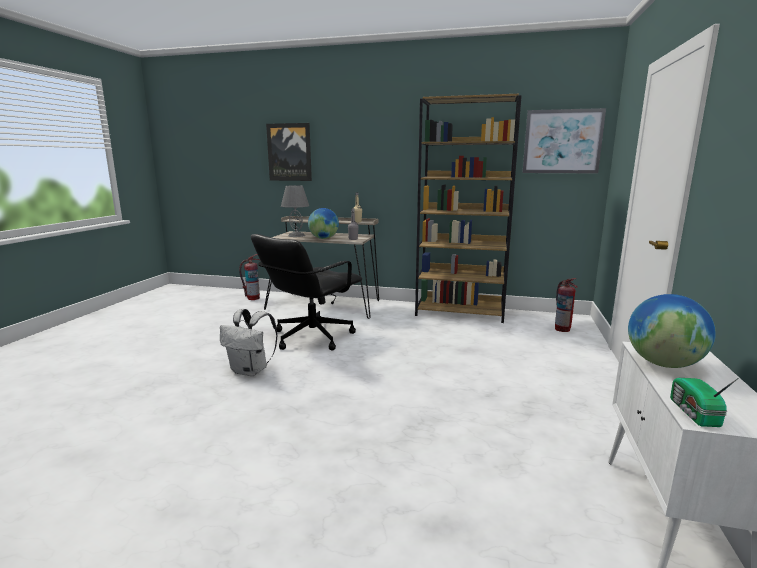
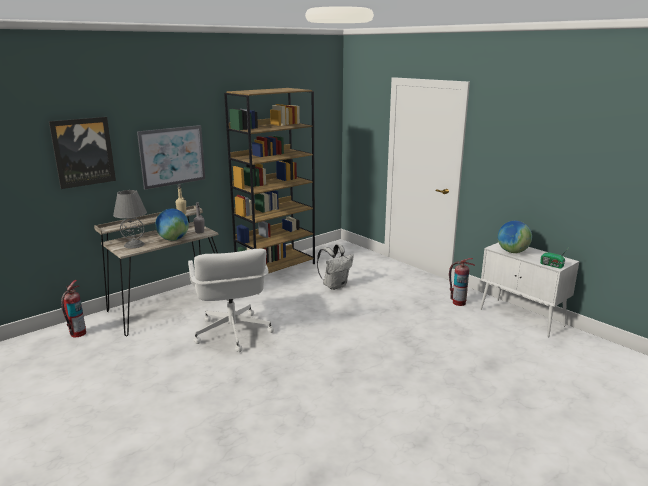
camera: 55 degrees left, 5 degrees up
(251, 371) = (261, 375): white backpack -> white backpack (335, 285)
(311, 337) = (232, 333): black office chair -> white office chair
(562, 141) = (316, 117): picture -> picture (172, 156)
(562, 329) = (348, 254): fire extinguisher -> fire extinguisher (458, 302)

